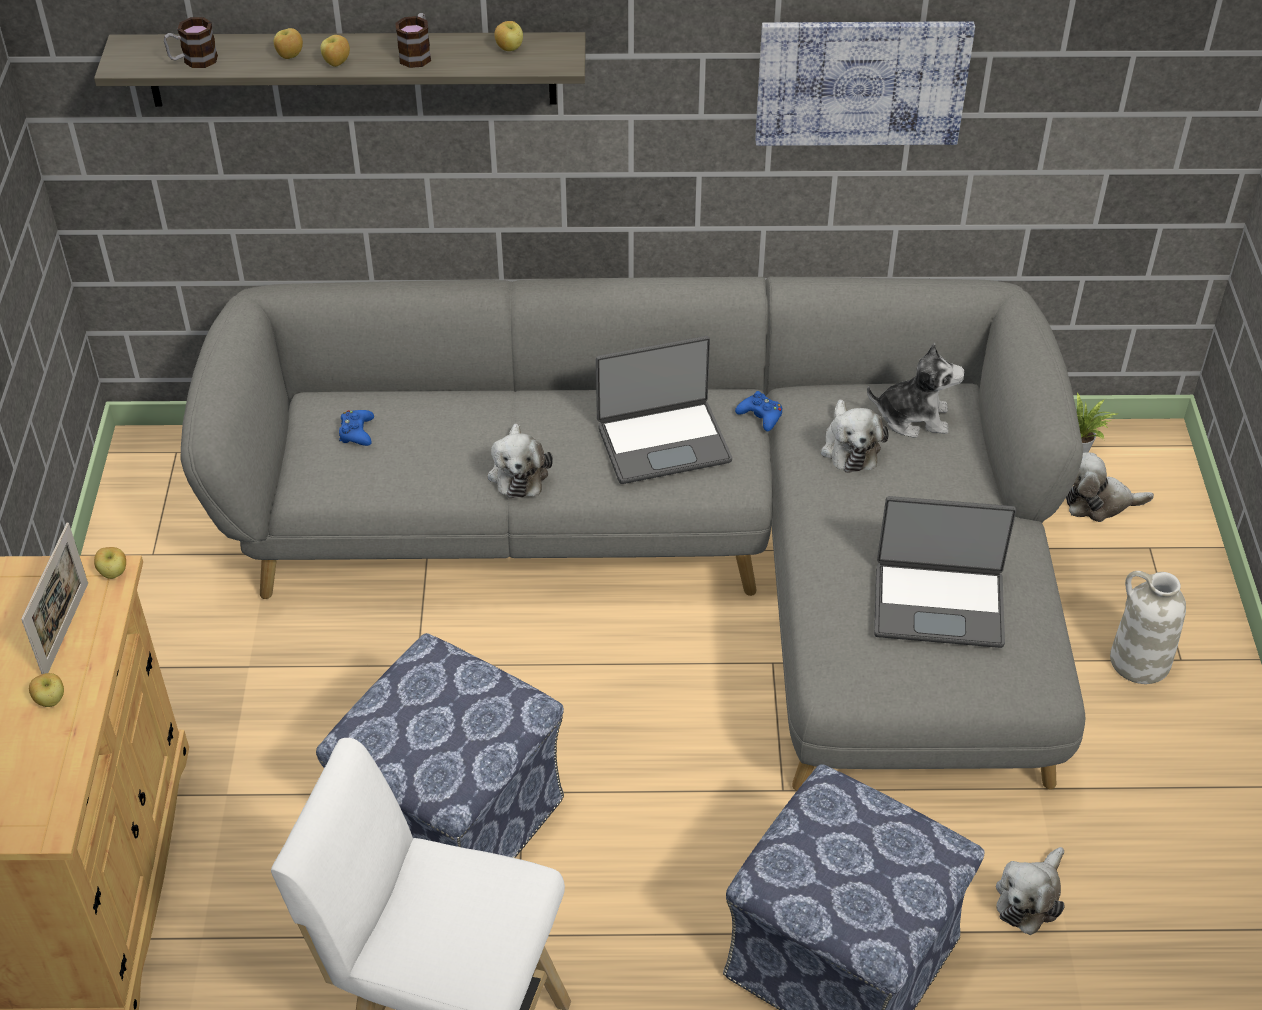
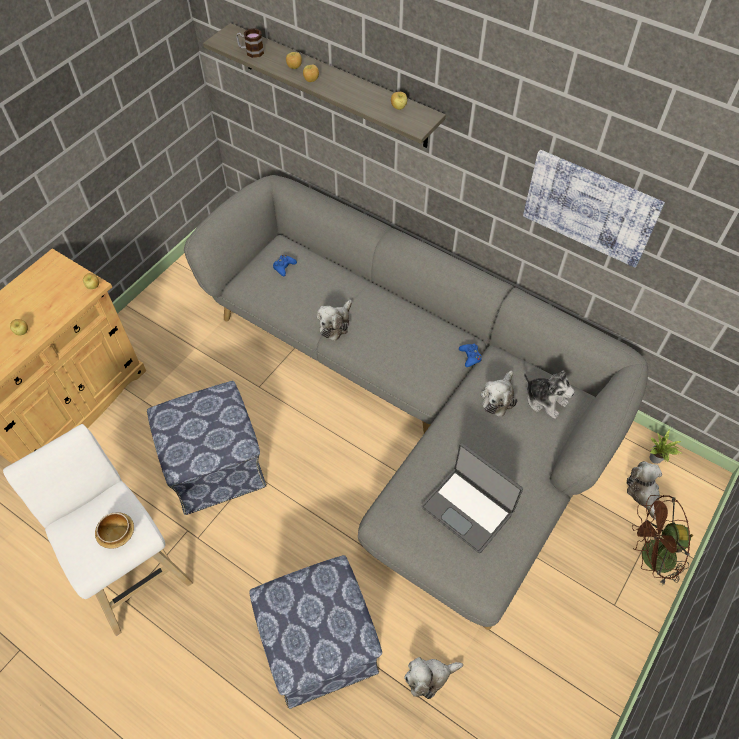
camera: 35 degrees right, 10 degrees up
(66, 630) = (55, 302): picture frame -> none
(417, 54) = (352, 91): mug -> none
(492, 903) = (117, 535): none -> bowl
(663, 442) = (412, 345): laptop -> none
(1099, 503) = (643, 493): plush toy -> plush toy turned 45 degrees clockwise
(1138, 661) = (590, 591): white vase -> none
(1175, 576) = (650, 558): none -> brown fan

